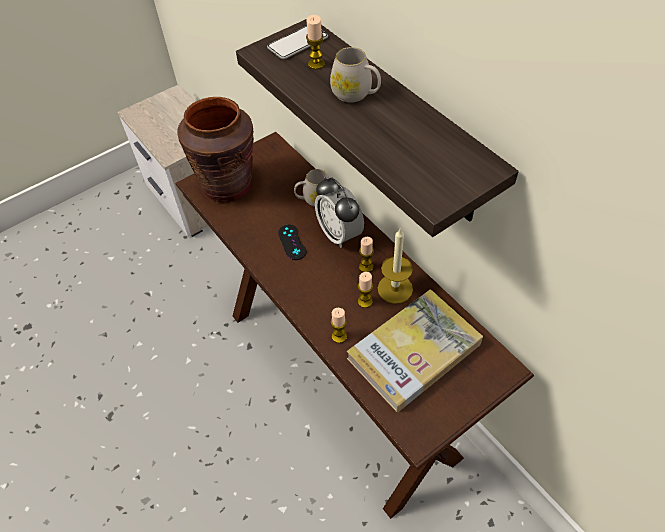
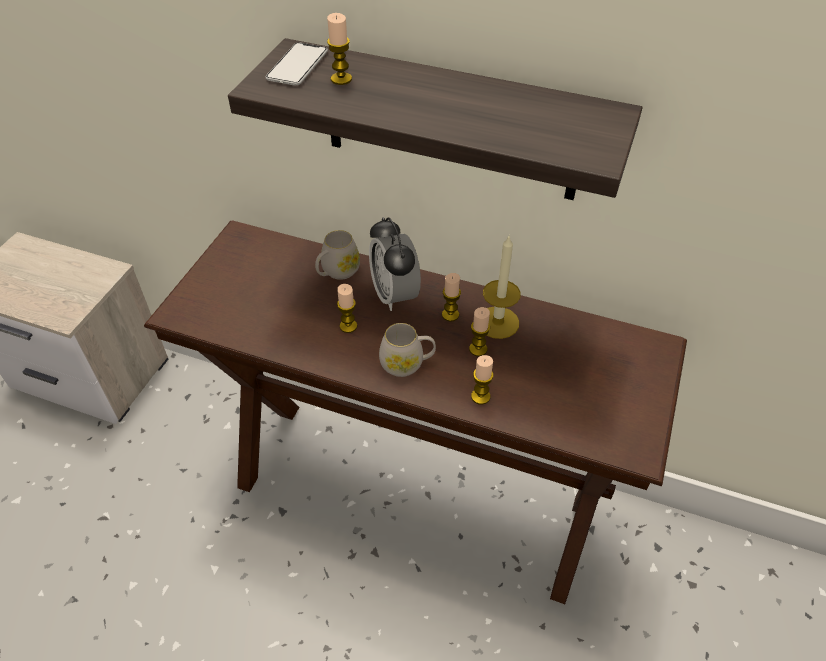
camera: 35 degrees left, 5 degrees down
(228, 186) = (220, 299): brown vase -> none
(292, 242) = (348, 326): black game controller -> candle
(339, 234) = (394, 295): alarm clock -> alarm clock turned 45 degrees clockwise
(356, 94) = (416, 93): white mug -> white mug (407, 363)
(414, 351) = (567, 373): book -> none

